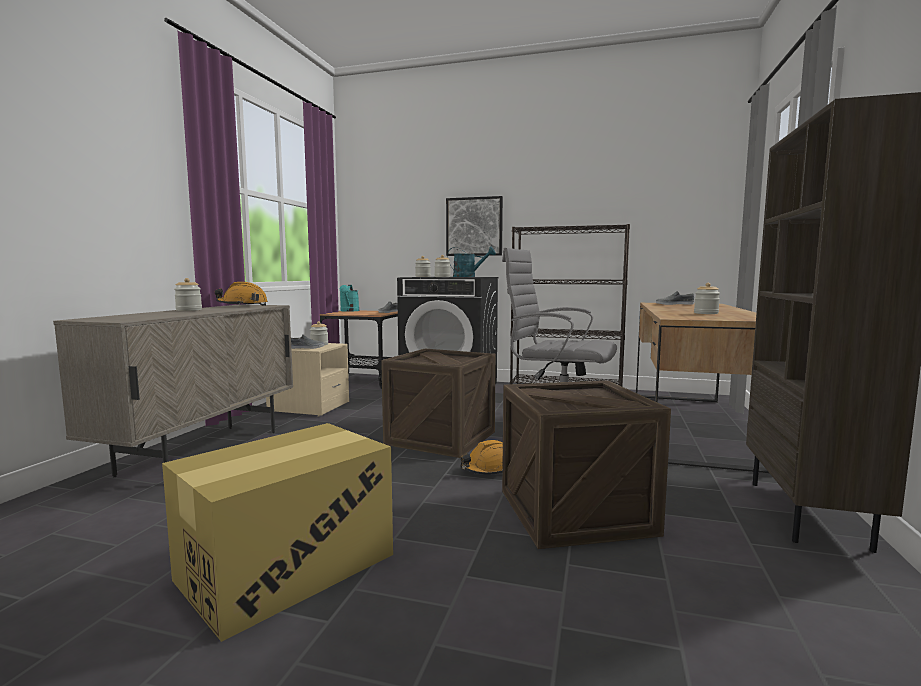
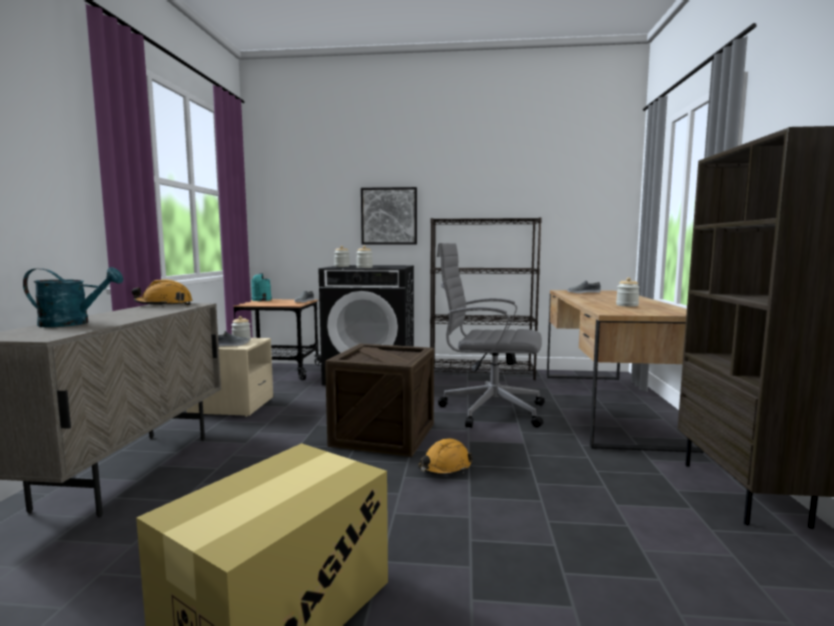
camera: 10 degrees left, 0 degrees up
(189, 310) = (109, 315): jar -> none
(468, 276) = (388, 266): turquoise watering can -> turquoise watering can (73, 323)
(575, 511) = (545, 510): crate -> none

